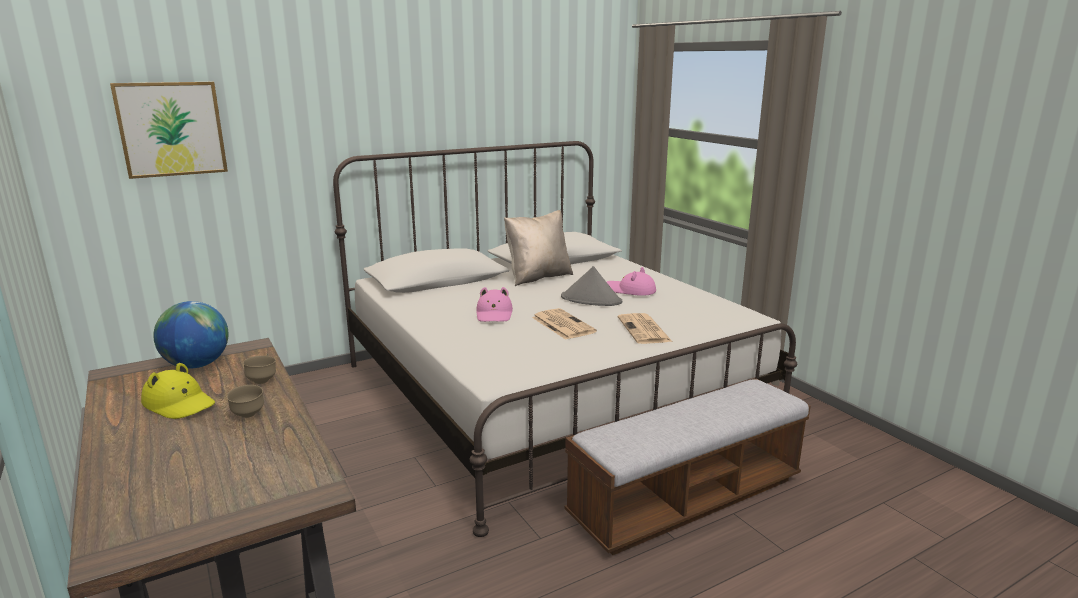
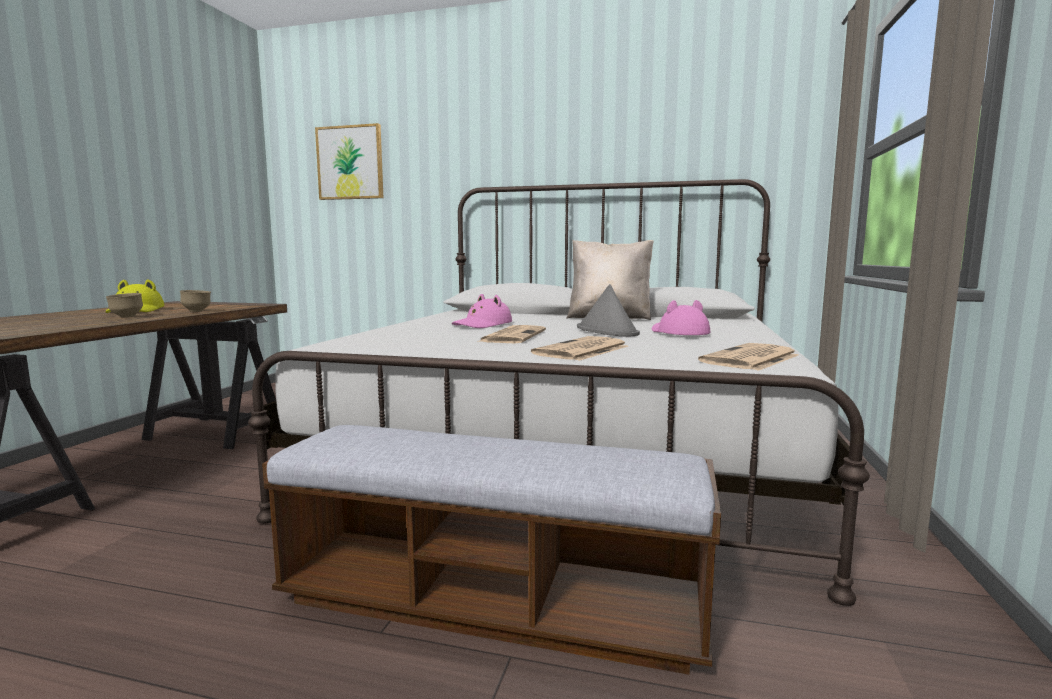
camera: 45 degrees right, 10 degrees down
(197, 365) = (210, 305): globe -> none
(725, 312) = (750, 359): none -> newspaper

